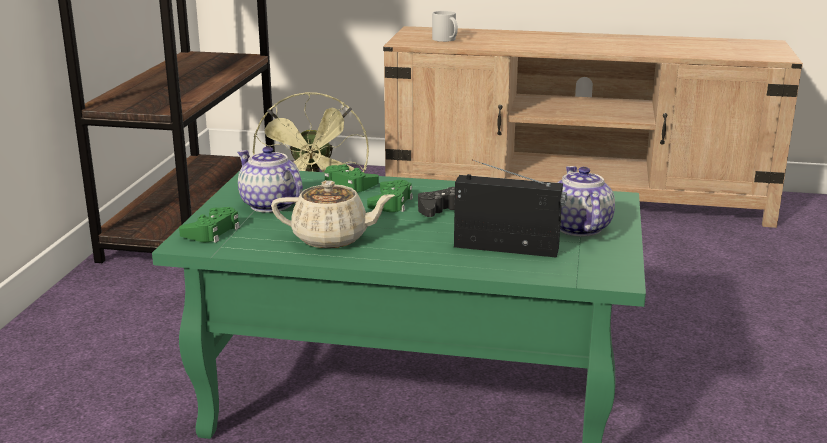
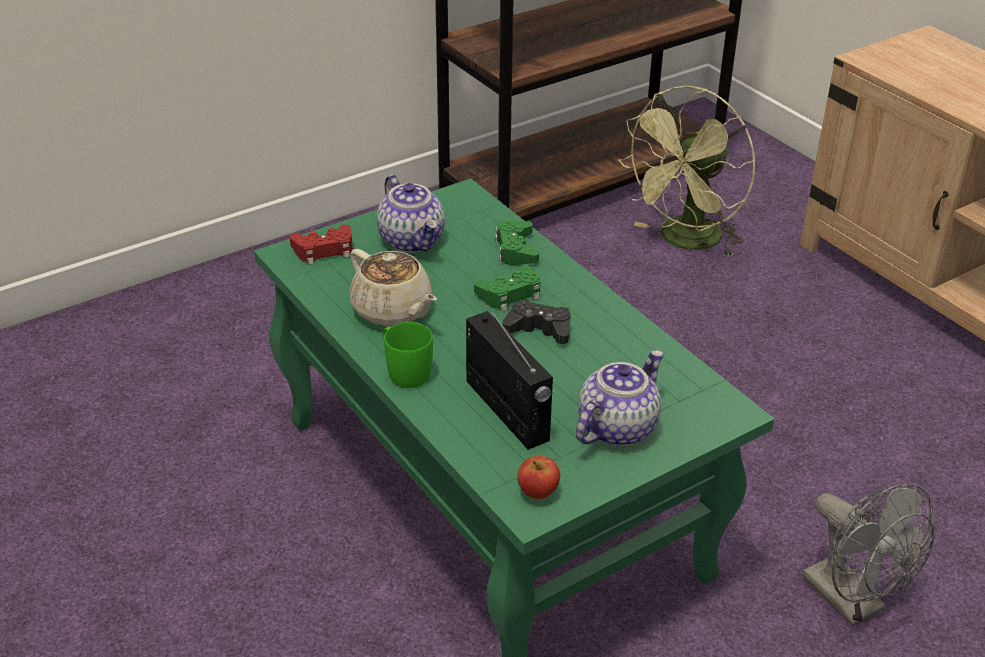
camera: 45 degrees right, 15 degrees up
(212, 232) = (324, 250): green game controller -> red game controller
(269, 205) = (412, 241): teapot -> teapot turned 150 degrees clockwise
(405, 260) = (404, 371): none -> green mug
(444, 39) = (928, 72): white mug -> none
(603, 270) = (538, 492): none -> apple
(676, 334) = (853, 602): none -> grey fan

